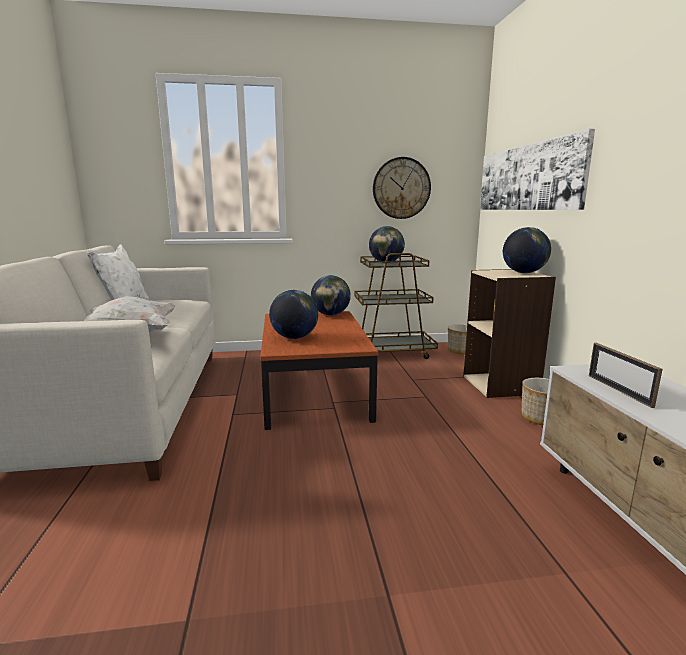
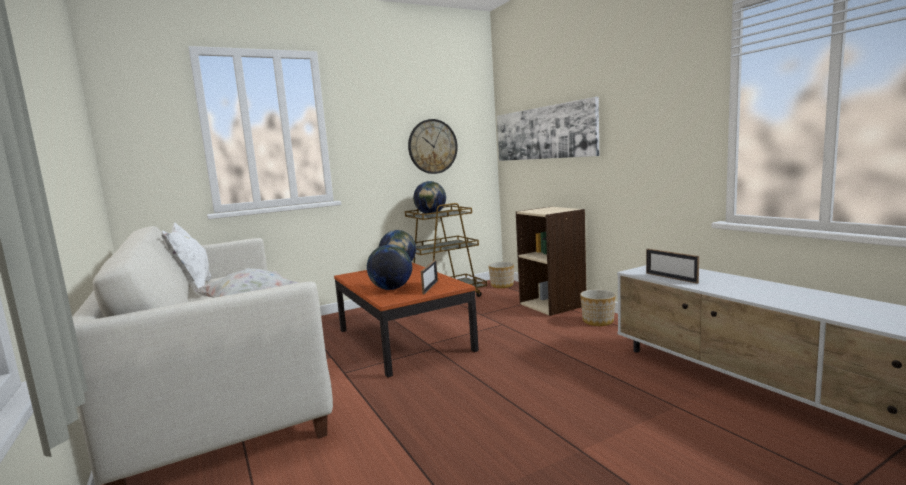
camera: 20 degrees left, 5 degrees down
(332, 343) = (430, 287): none -> picture frame
(524, 273) = (558, 209): globe -> none

